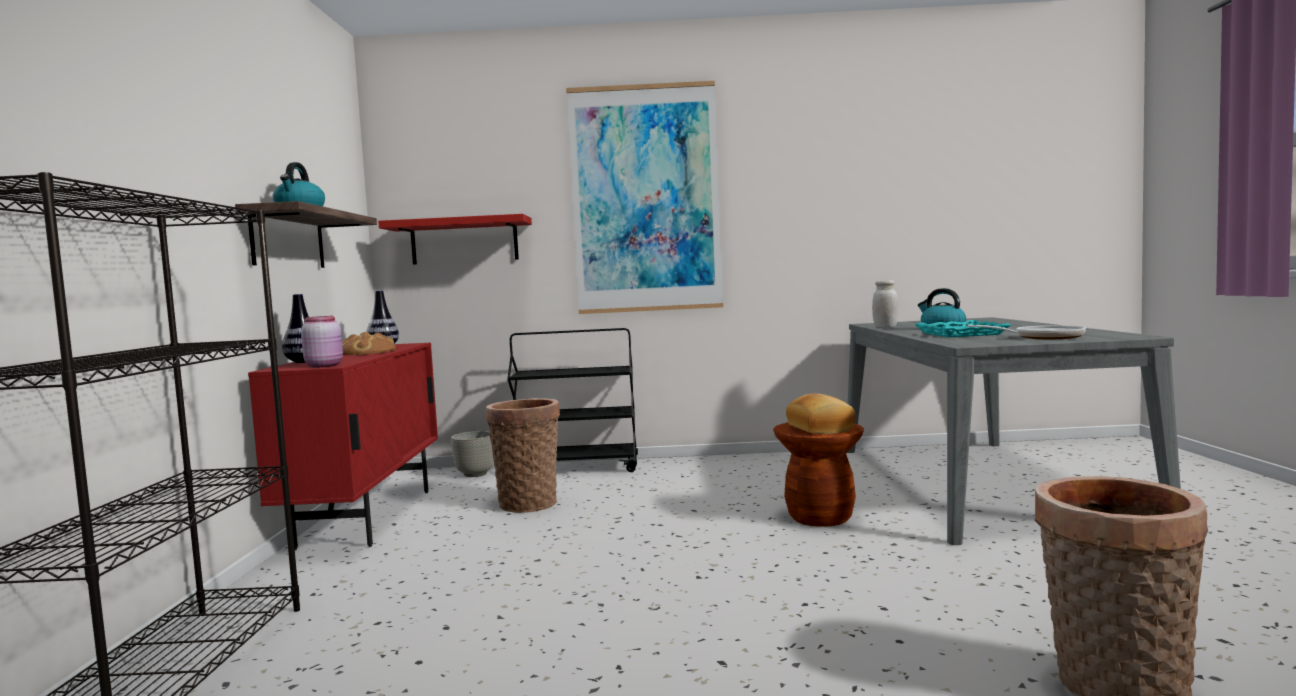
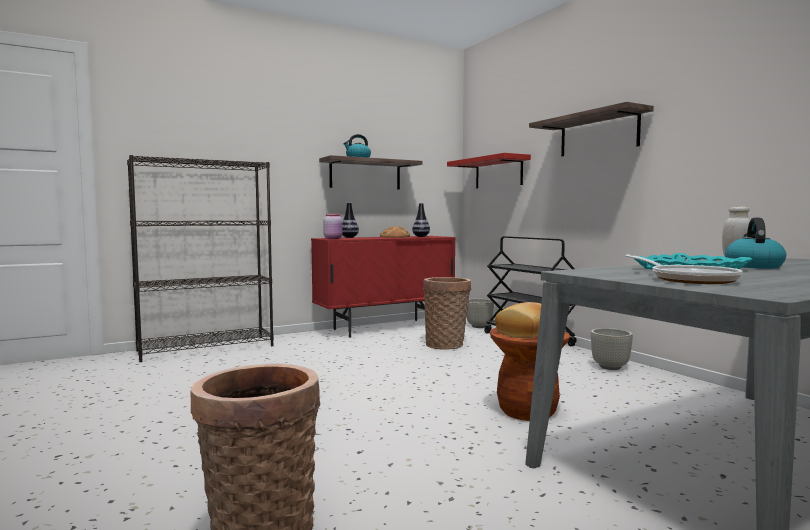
camera: 60 degrees right, 0 degrees up
(645, 199) = (598, 134): picture -> shelf
(723, 465) = (610, 367): none -> grey planter

